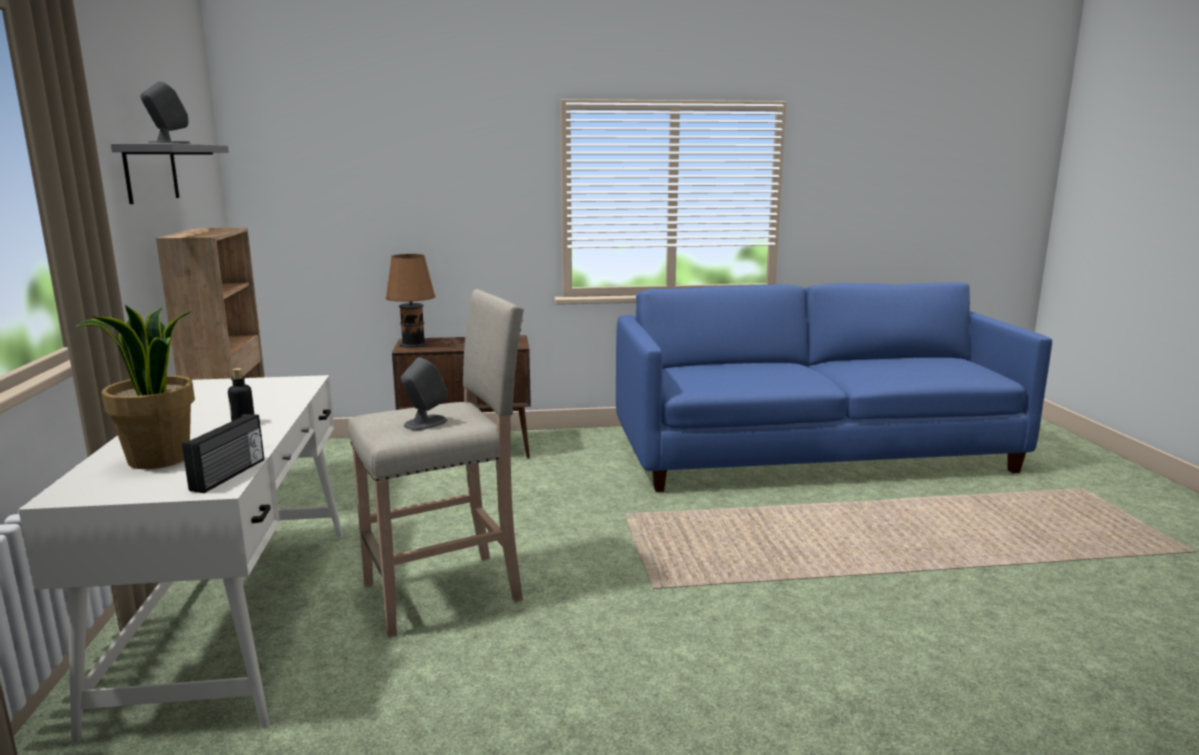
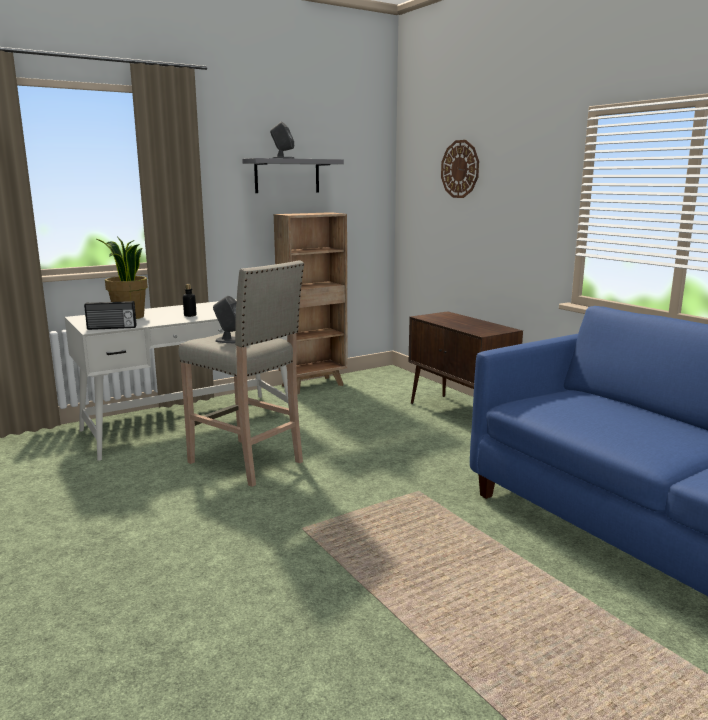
camera: 65 degrees right, 0 degrees up
(370, 159) = (460, 169): none -> wall clock
(417, 344) = (439, 316): brown table lamp -> none

